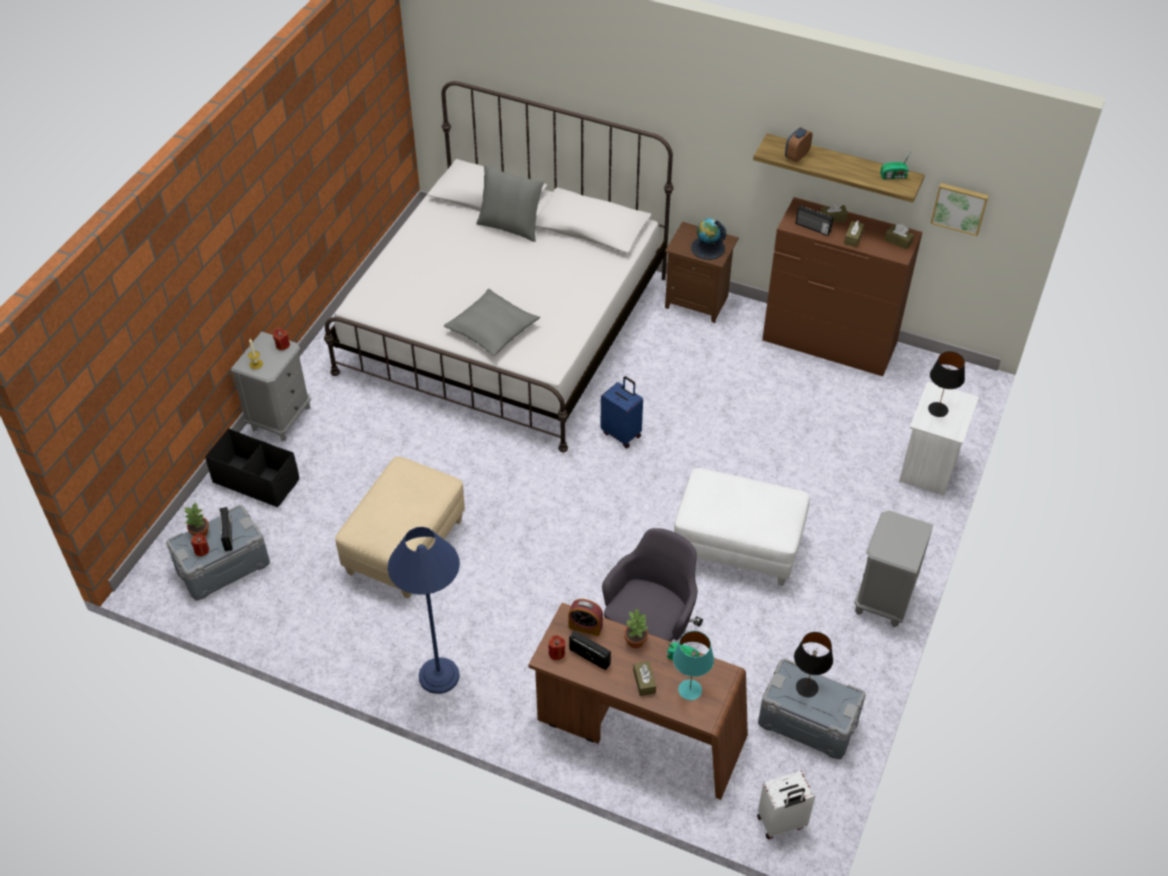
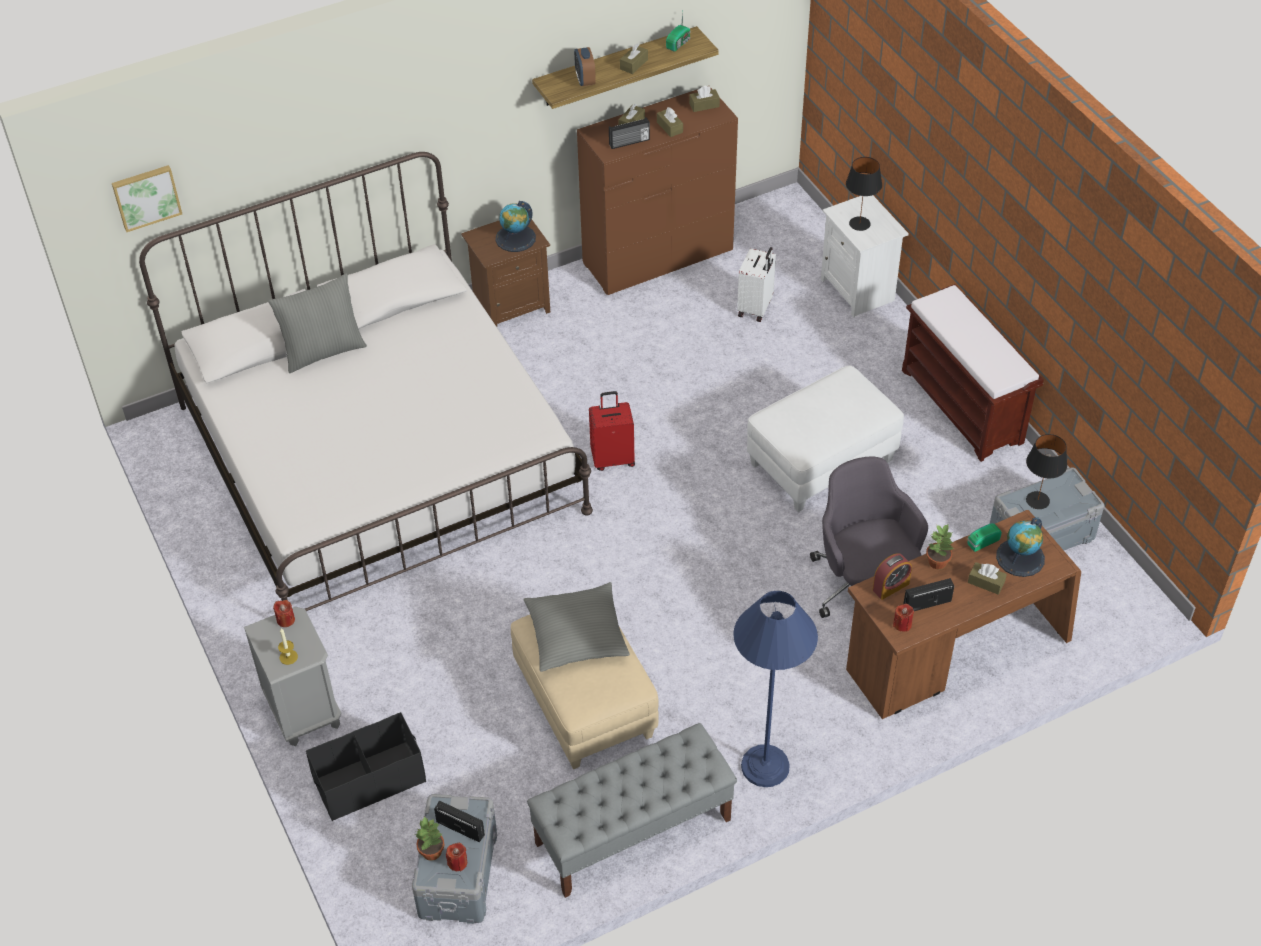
camera: 50 degrees left, 0 degrees up
(325, 635) = (632, 832): none -> grey bench
(492, 329) = (448, 446): grey pillow -> grey pillow (576, 635)
(622, 434) = (613, 458): blue suitcase -> red suitcase
(689, 690) = (1020, 557): turquoise table lamp -> globe
(781, 823) = (1124, 616): white suitcase -> white suitcase (756, 308)
(842, 168) = (634, 64): none -> brown tissue box
(884, 599) = (963, 407): grey nightstand -> brown bench
(959, 208) = (735, 40): picture -> picture (146, 196)

